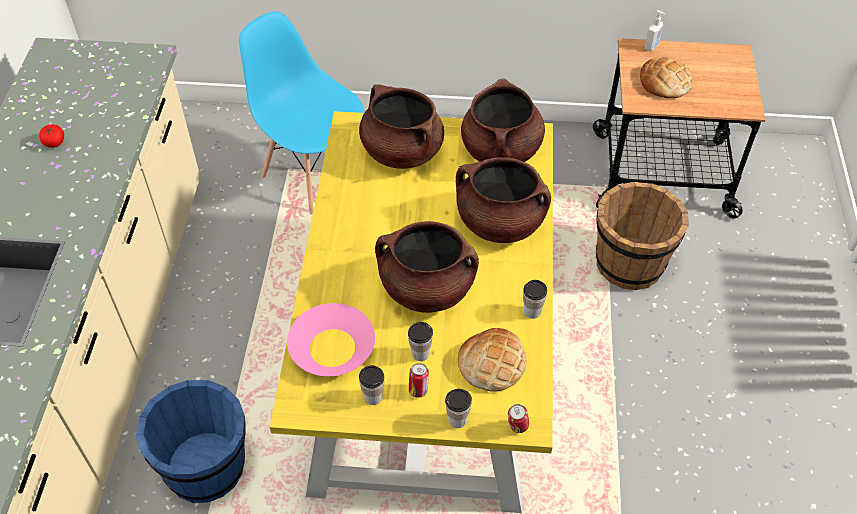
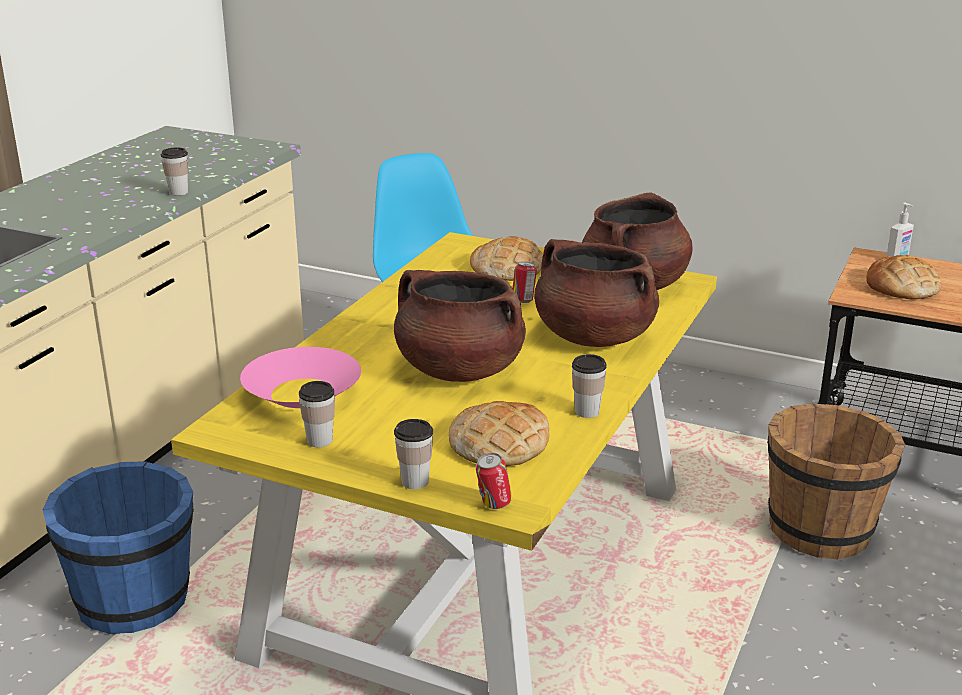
camera: 20 degrees right, 25 degrees down
(54, 142) = (118, 181): tomato -> none
(401, 151) = (507, 268): brown cooking pot -> bread
(418, 390) = (383, 446): can -> can (523, 301)
(420, 353) = (410, 418): cup -> cup (178, 192)

